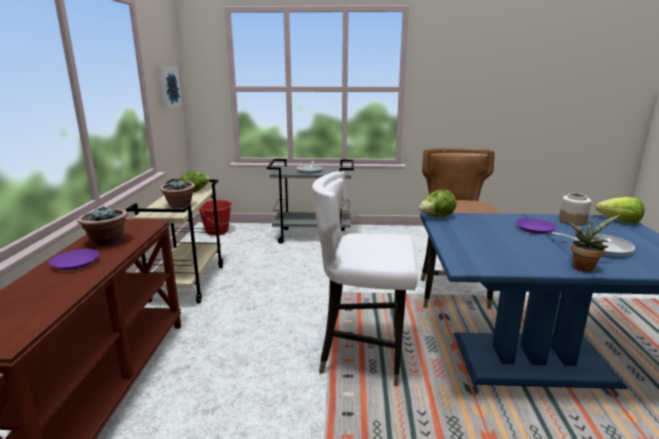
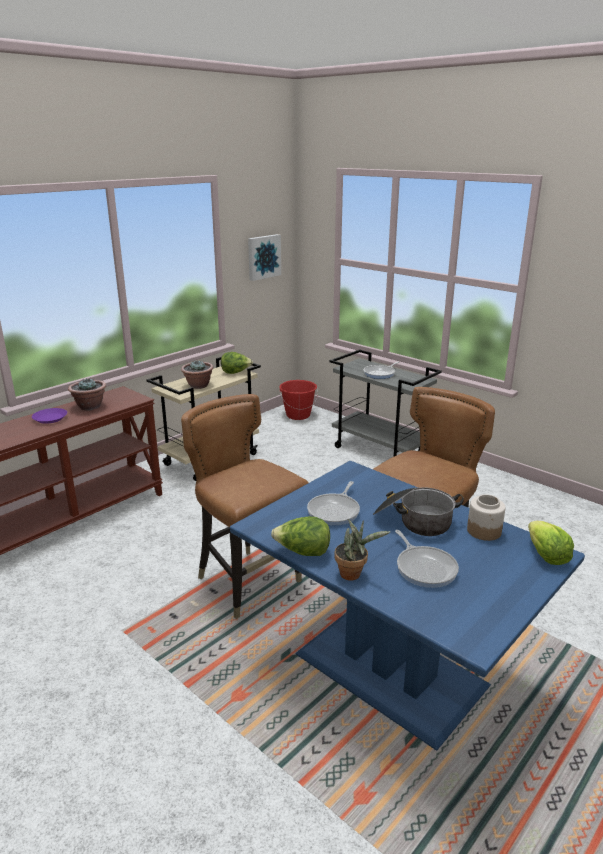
camera: 40 degrees right, 5 degrees up
(363, 356) = (248, 583): white chair -> brown chair
(436, 217) = (349, 471): lettuce -> lettuce (303, 552)
(486, 240) = (335, 511): none -> frying pan
(535, 229) = (414, 521): purple plate -> cooking pot

